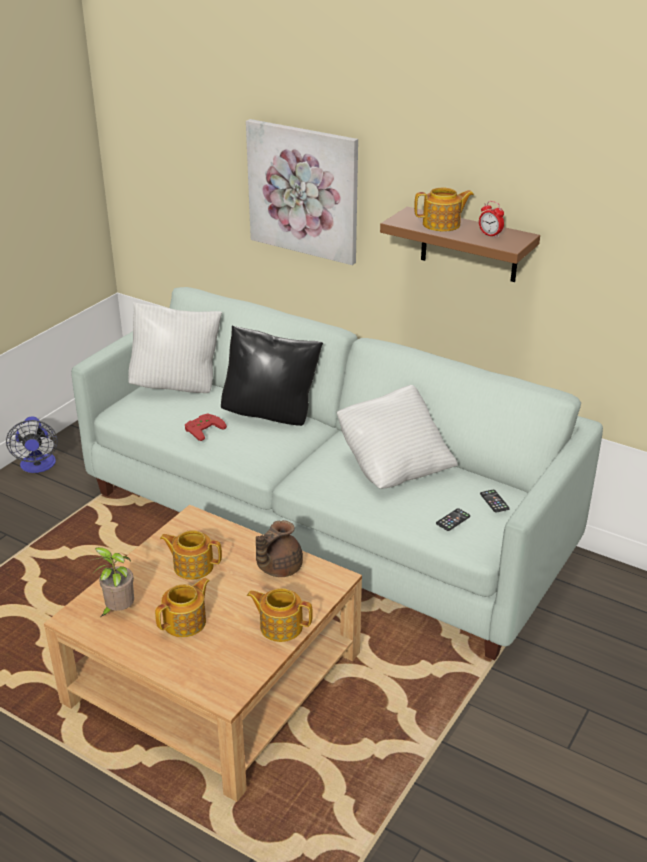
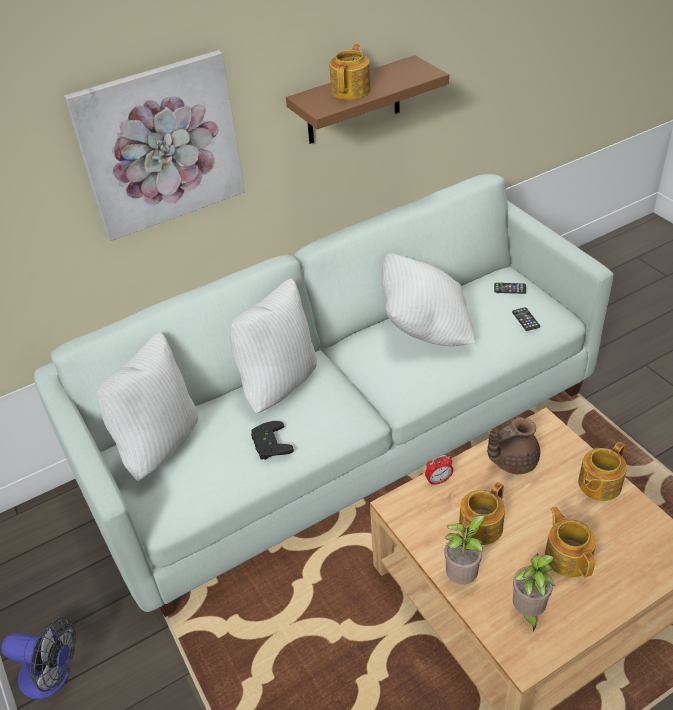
camera: 60 degrees left, 10 degrees up
(137, 569) = (463, 577): none -> potted plant
(203, 428) = (268, 444): red game controller -> black game controller
(271, 415) = (278, 384): black pillow -> white pillow
(278, 568) = (512, 461): brown teapot -> brown teapot turned 90 degrees clockwise
(490, 235) = (397, 75): alarm clock -> alarm clock (438, 480)

